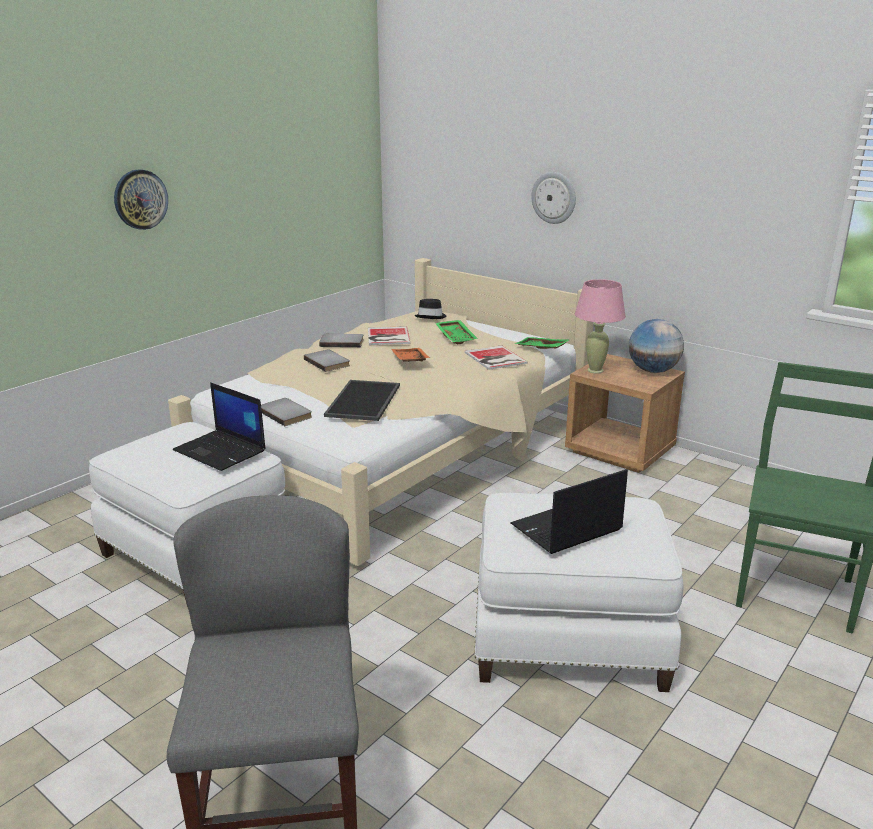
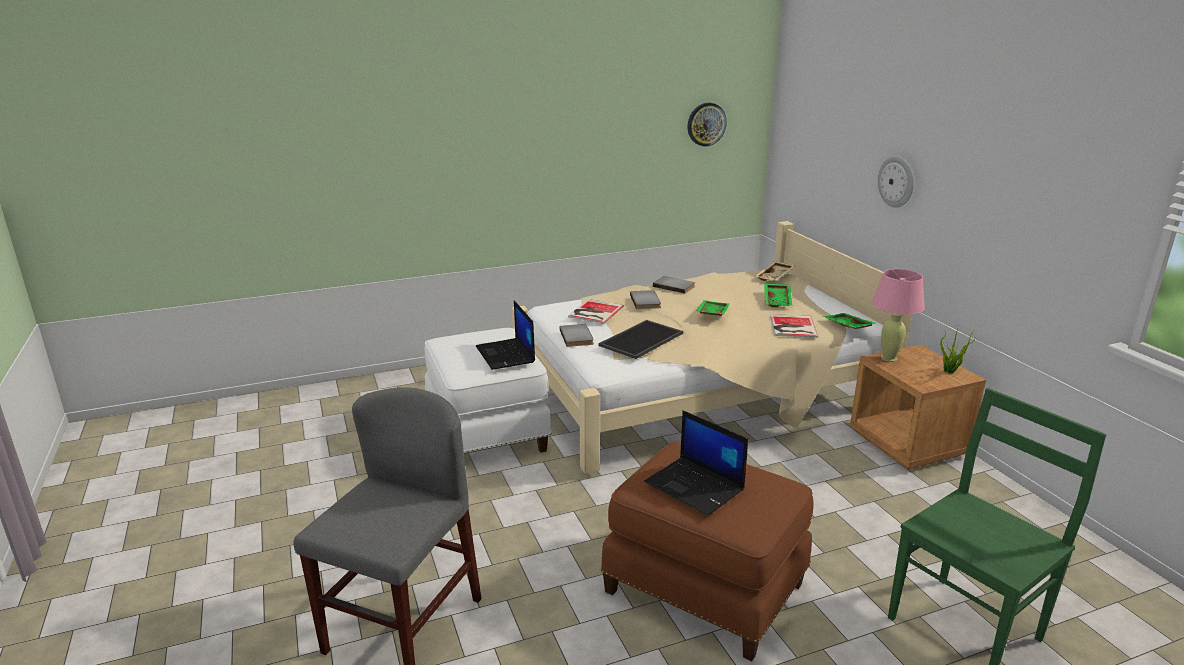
camera: 30 degrees right, 0 degrees up
(140, 199) = (526, 148): wall clock -> wall clock (706, 124)
(387, 337) = (716, 288): book -> book (594, 312)
(409, 361) = (712, 313): orange tray -> green tray
(431, 316) = (775, 277): black hat -> beige tray
(566, 528) = (696, 486): laptop -> laptop turned 135 degrees counterclockwise
(568, 637) = (705, 586): white ottoman -> brown ottoman
(653, 371) = (950, 371): globe -> potted plant

